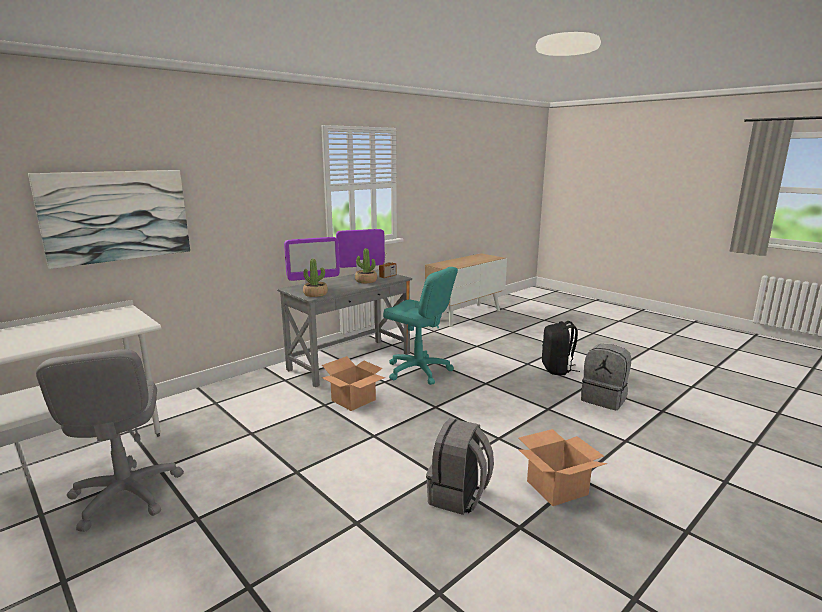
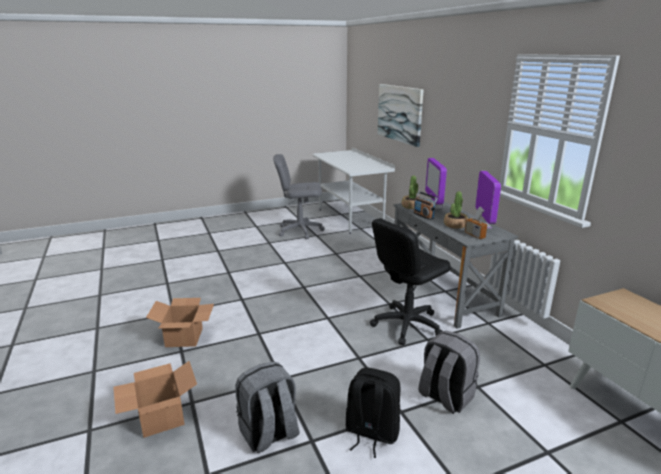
camera: 110 degrees right, 5 degrees up
(345, 289) = (423, 215): none -> radio
(353, 400) = (361, 286): cardboard box -> cardboard box (162, 417)
(418, 371) = (406, 325): turquoise office chair -> black office chair
(458, 496) = (216, 301): grey backpack -> grey backpack (445, 396)

